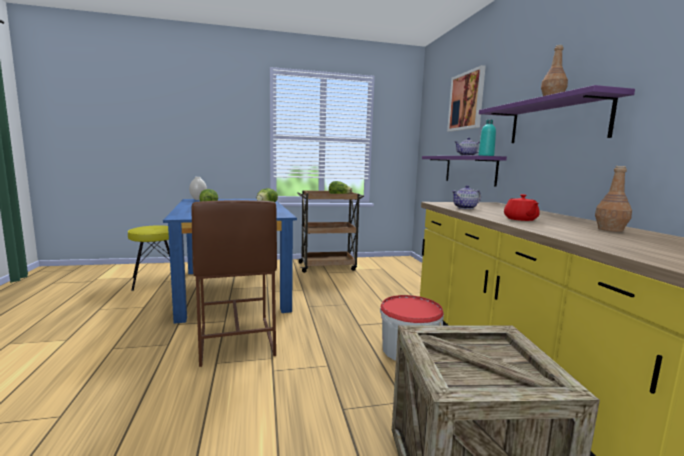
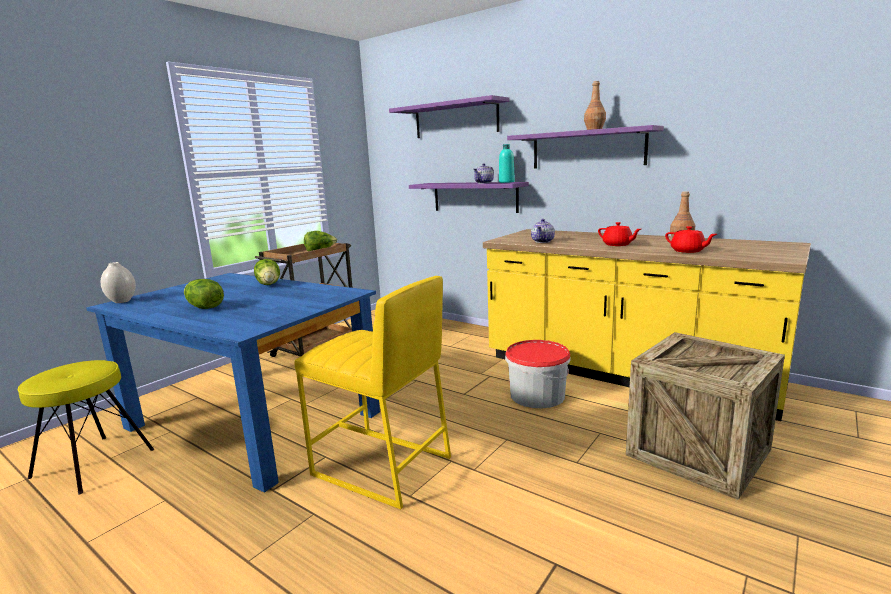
camera: 40 degrees left, 5 degrees up
(235, 340) = (381, 467): brown stool -> yellow stool
(466, 101) = (455, 119): picture -> purple shelf
(573, 235) = (688, 251): none -> red teapot

